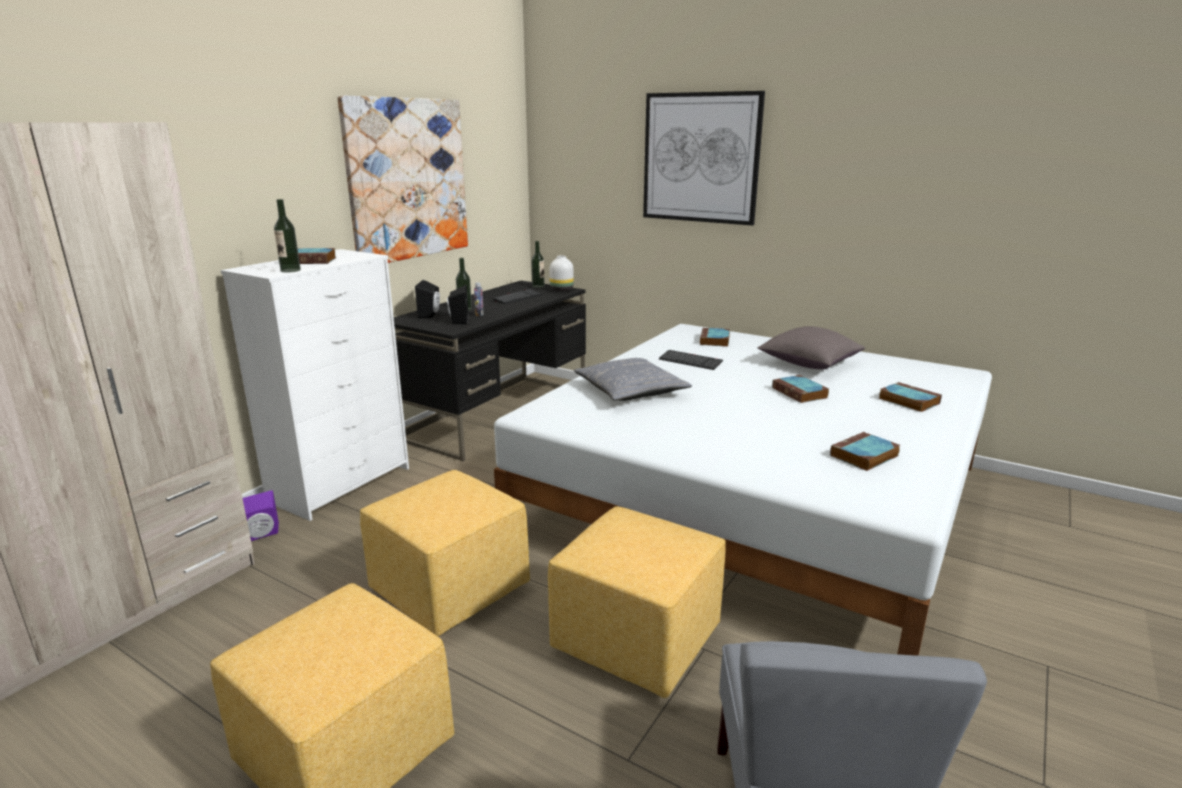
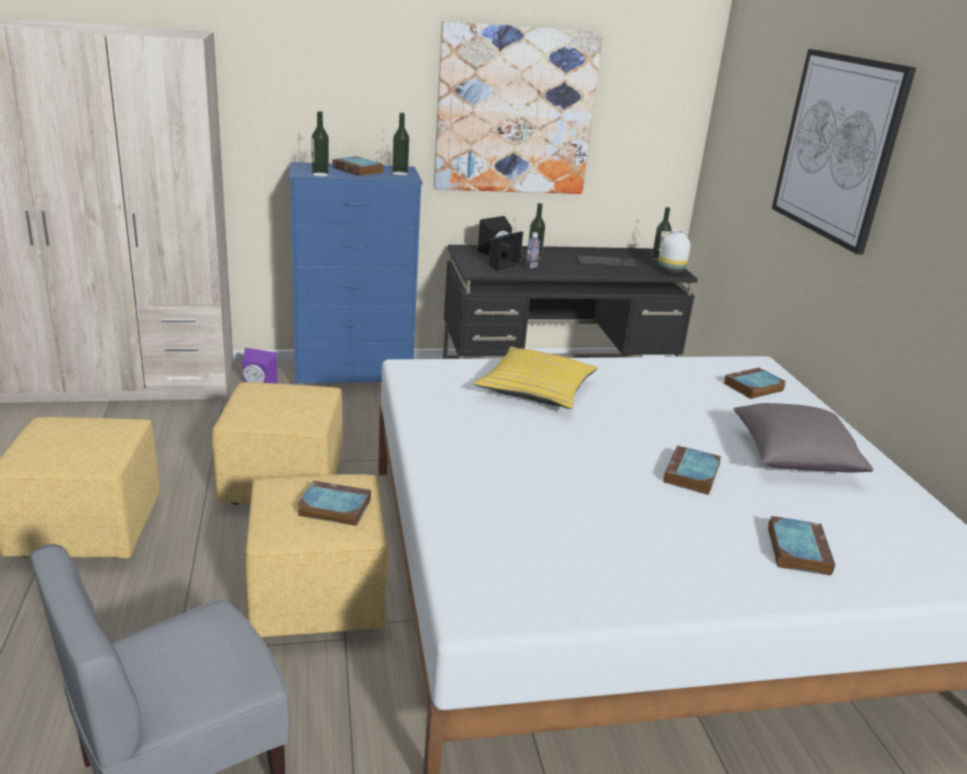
camera: 45 degrees right, 5 degrees up
(341, 484) = (354, 376): white dresser -> blue dresser
(351, 255) = (400, 173): none -> bottle
(630, 390) = (536, 389): grey pillow -> yellow pillow
(690, 361) = (665, 393): keyboard -> none
(864, 456) = (578, 554): book -> book (333, 508)

